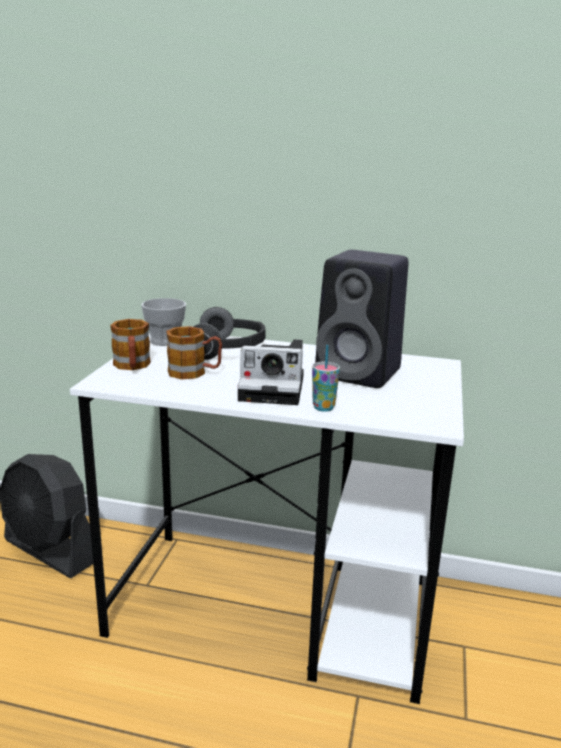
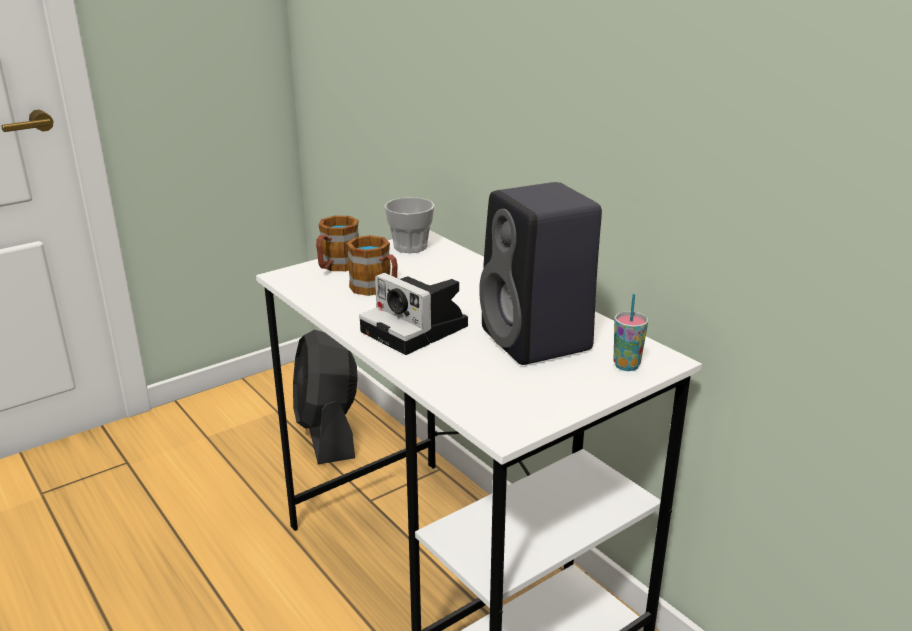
camera: 40 degrees right, 5 degrees up
(229, 350) = (451, 273): headphones -> none
(323, 407) = (424, 366): cup -> cup (626, 366)

